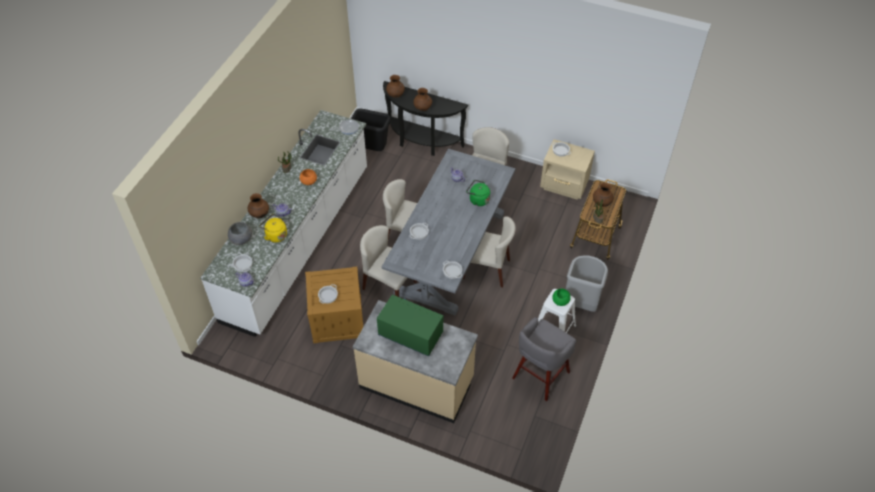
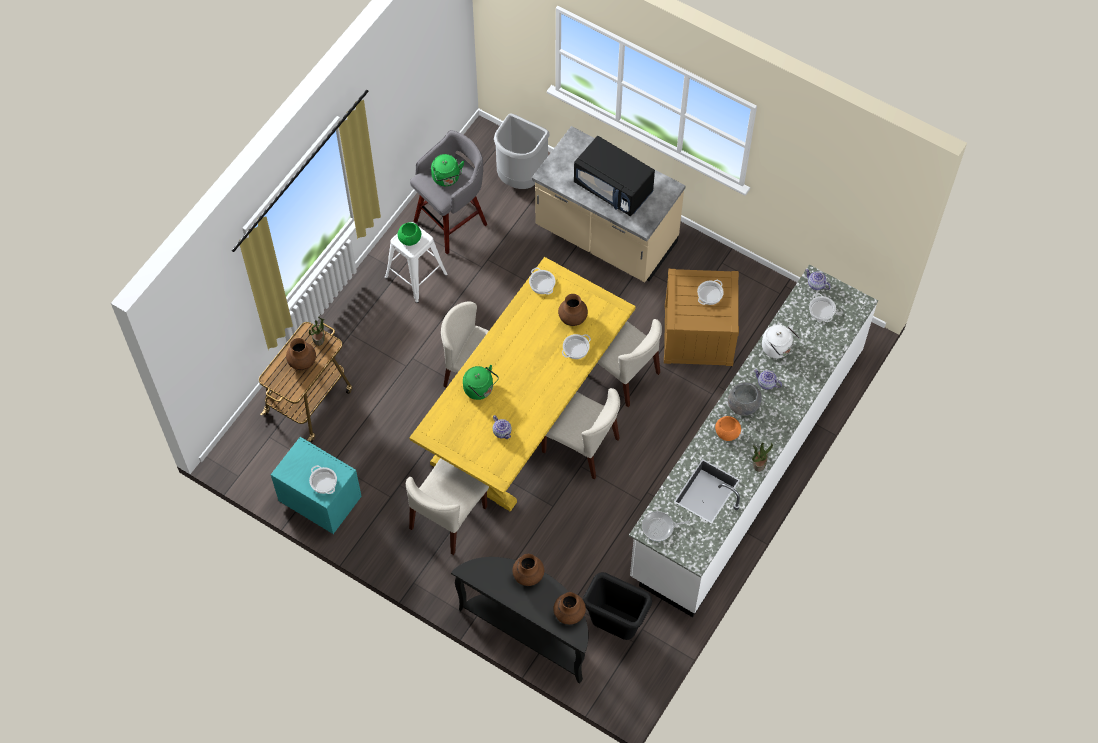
camera: 170 degrees left, 10 degrees up
(241, 239) = (824, 350): grey bowl -> grey bowl (743, 405)
(259, 214) = (800, 386): brown vase -> brown vase (573, 318)
(275, 235) = (778, 348): yellow kettle -> white kettle
(410, 335) = (614, 188): green microwave -> black microwave
(451, 253) = (525, 410): grey dining table -> yellow dining table
(547, 340) = (447, 178): none -> green kettle
(564, 186) = (320, 500): beige nightstand -> turquoise nightstand
(581, 302) = (366, 307): grey trash can -> grey trash can (520, 178)

